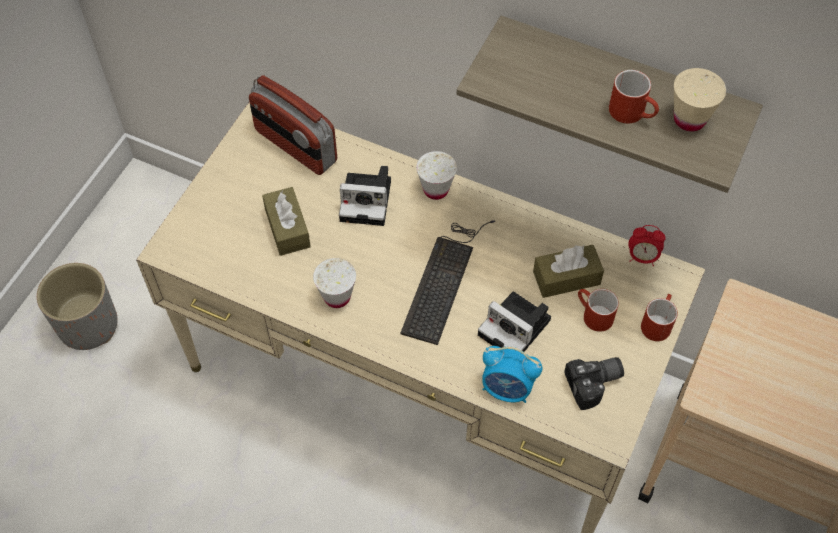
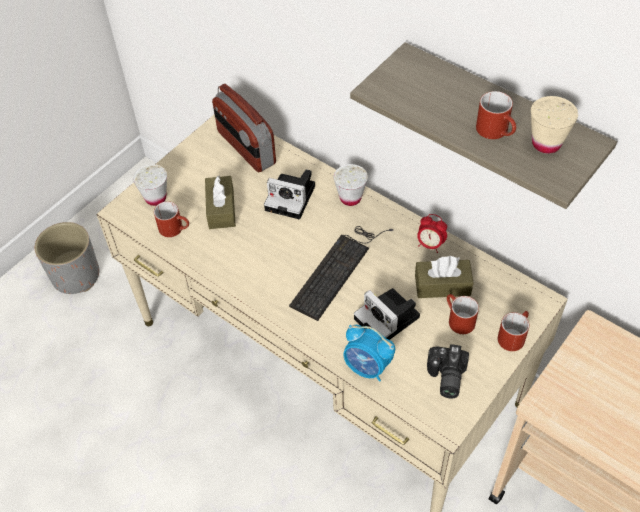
camera: 15 degrees right, 5 degrees down
(239, 261) = (175, 228): none -> red mug
(337, 297) = (245, 268): white cup -> white cup (155, 198)
(595, 385) = (445, 378): camera -> camera turned 105 degrees clockwise
(642, 257) = (513, 280): alarm clock -> alarm clock (430, 245)

